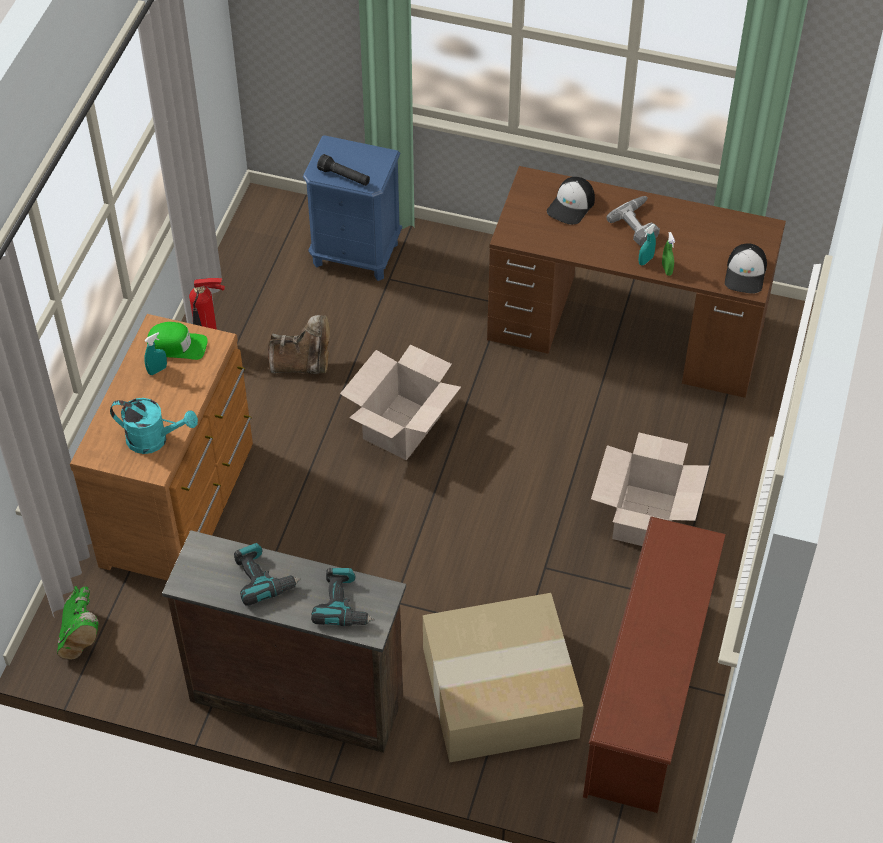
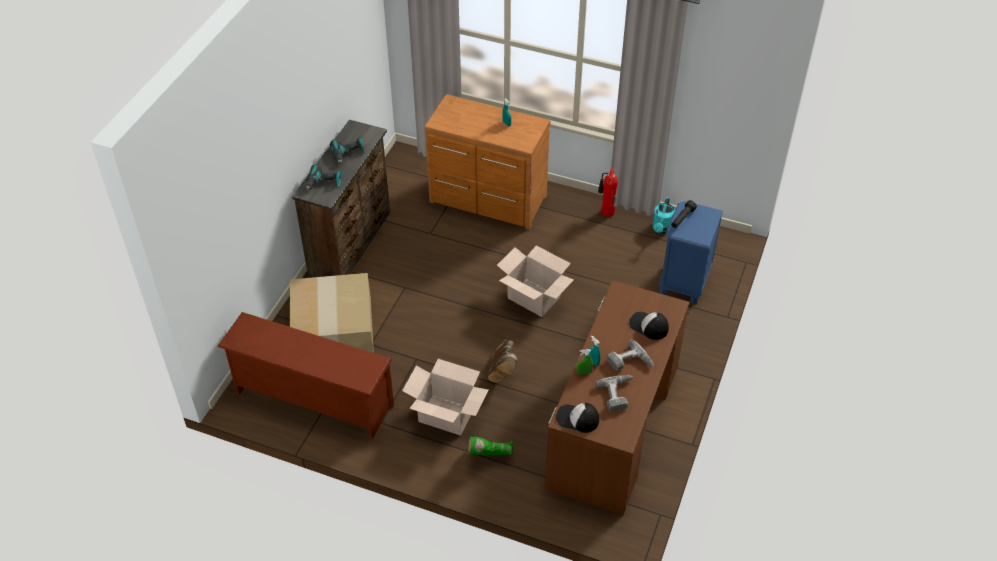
camera: 95 degrees right, 5 degrees down
(80, 636) = (406, 164): green boot -> green boot (489, 457)
(154, 439) = (457, 122): turquoise watering can -> turquoise watering can (661, 229)
(177, 345) = (524, 131): green cap -> none
(303, 365) = (587, 254): brown boot -> brown boot (502, 371)
(696, 234) = (618, 394): none -> power drill

